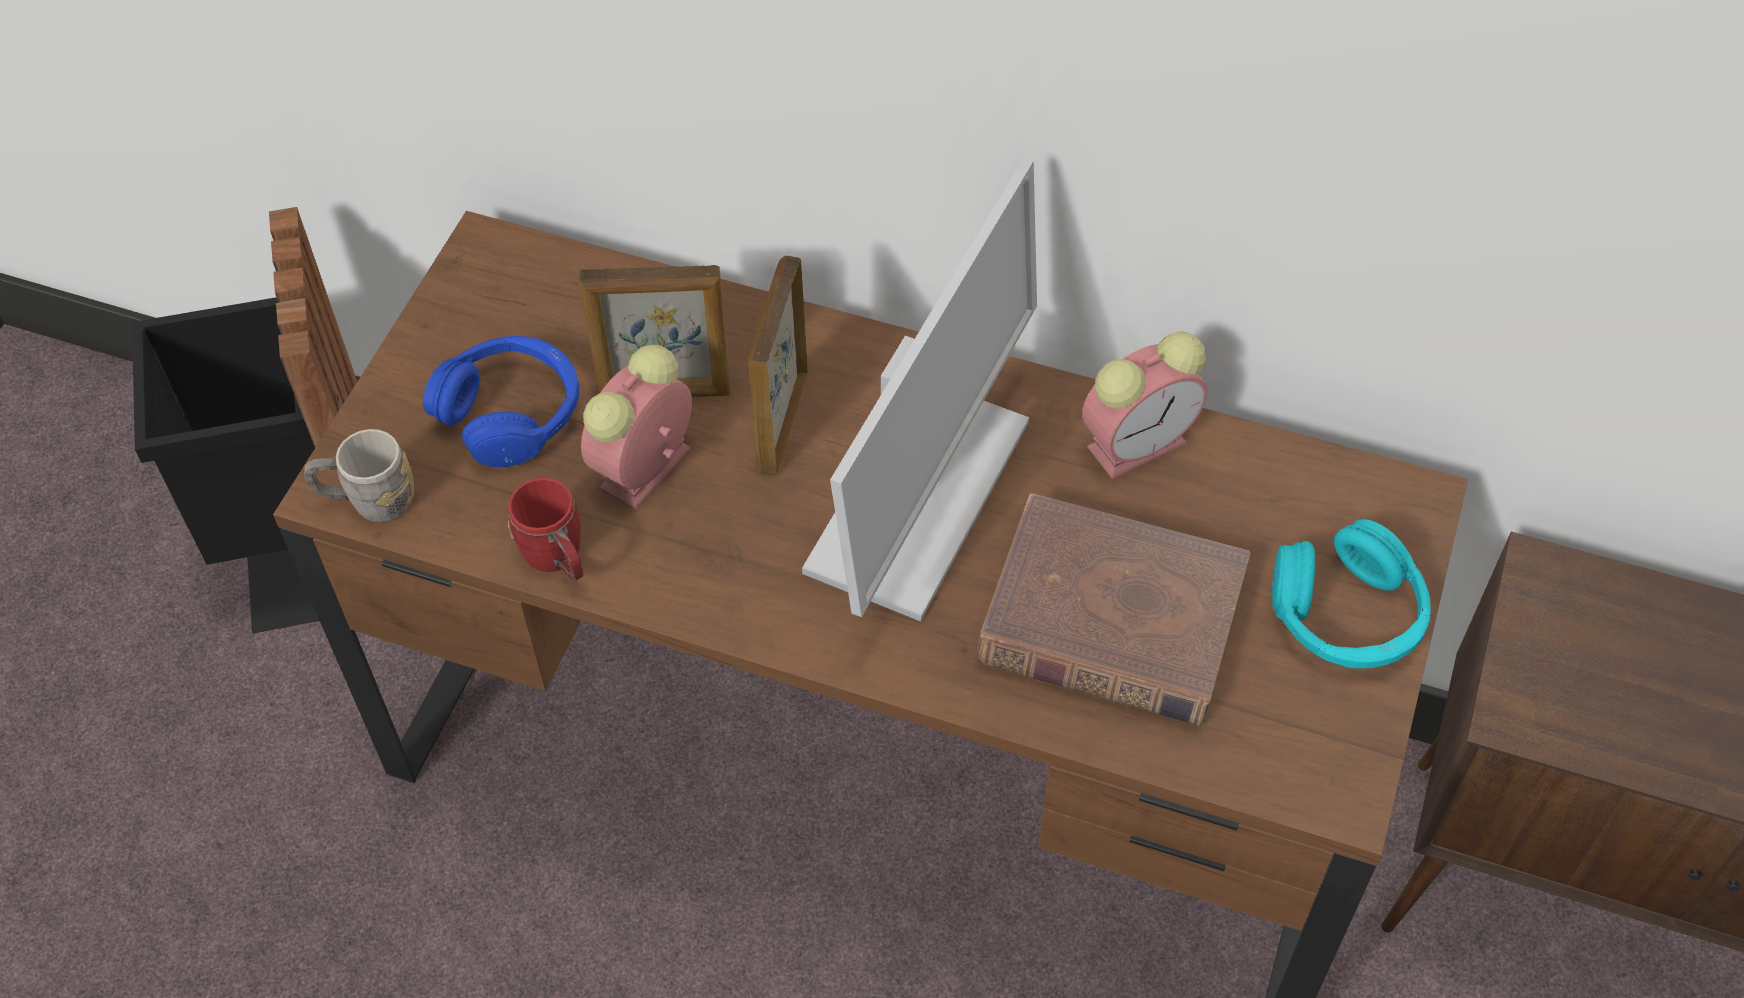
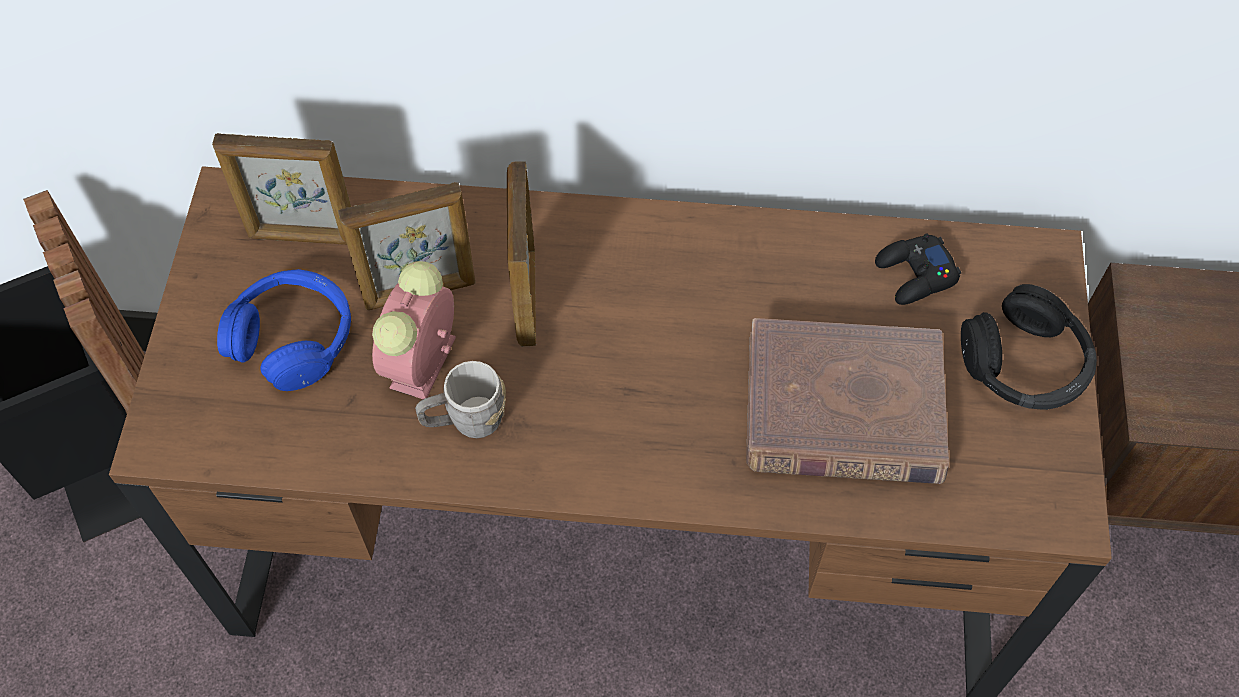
camera: 15 degrees left, 5 degrees up
(369, 501) = (191, 444): grey mug -> grey mug (465, 421)
(554, 307) = (303, 236): none -> picture frame
(558, 560) = (372, 460): red mug -> none
(918, 499) = (658, 340): monitor -> none
(1139, 442) = (820, 254): alarm clock -> none
(1246, 488) = (915, 275): none -> black game controller
(1346, 615) = (1024, 364): turquoise headphones -> black headphones

